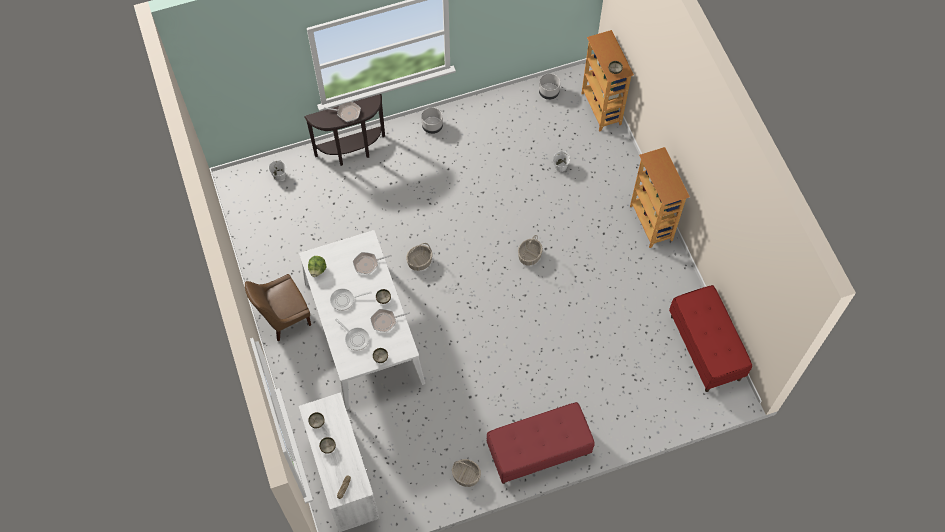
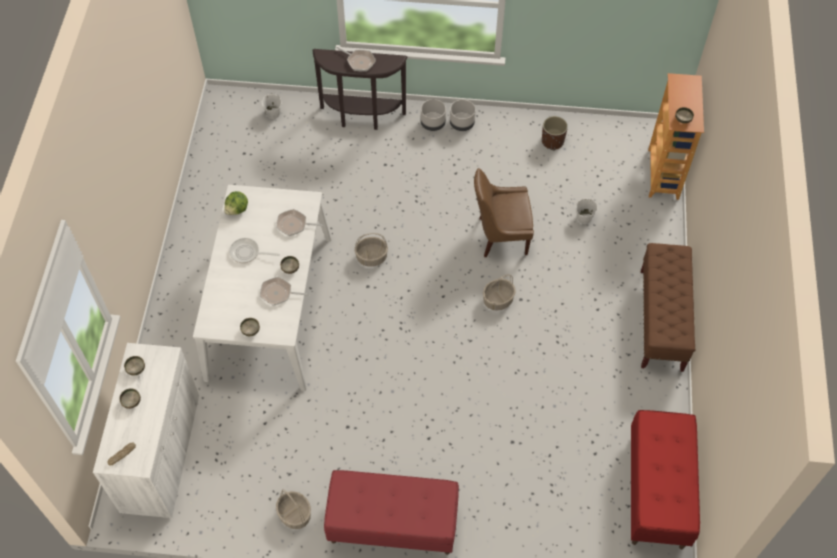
camera: 25 degrees right, 5 degrees down
(283, 318) = (194, 257): brown chair -> brown chair (500, 236)
(355, 338) = (235, 298): frying pan -> none
(508, 114) = (553, 141): none -> brown planter
(549, 92) = (611, 136): grey planter -> grey planter (433, 123)
(651, 223) = (661, 320): bookcase -> brown bench

